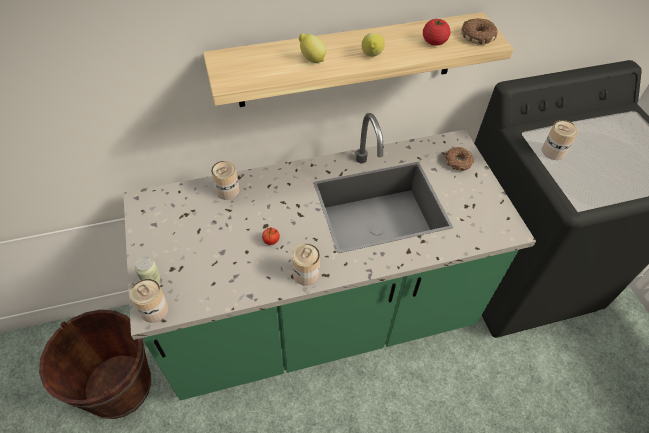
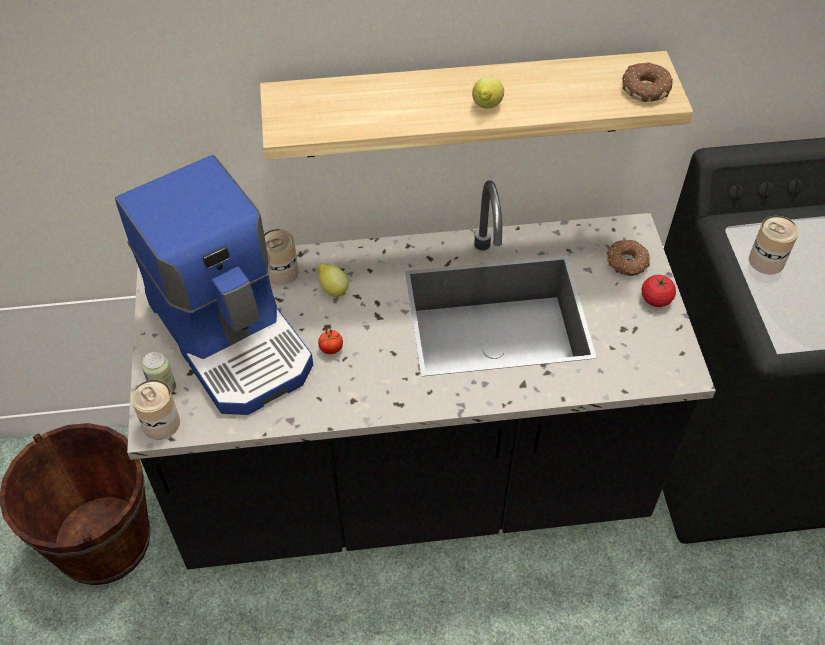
camera: 10 degrees right, 0 degrees up
(200, 239) = (233, 336): none -> coffee machine
(306, 274) = (371, 399): can -> none
(311, 59) = (403, 105): lemon -> lemon (333, 289)
(320, 320) = (412, 483): green counter -> black counter
(434, 42) = (580, 93): tomato -> tomato (656, 299)

